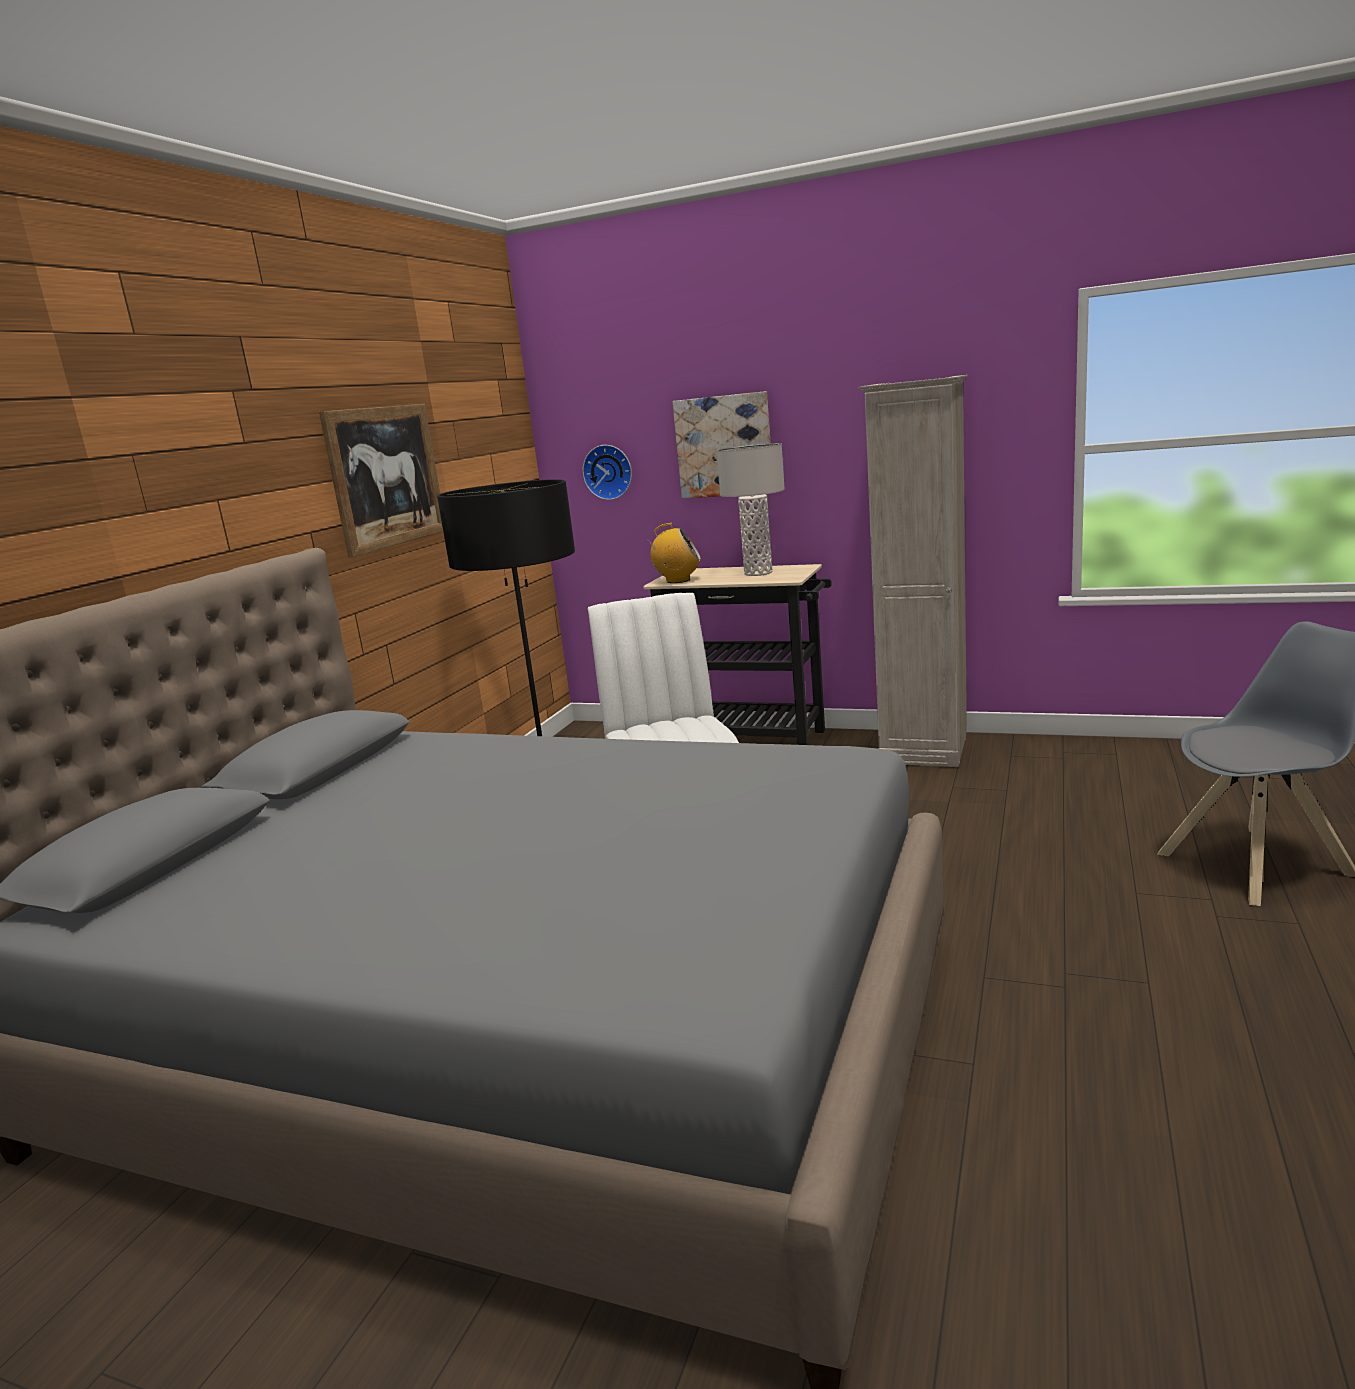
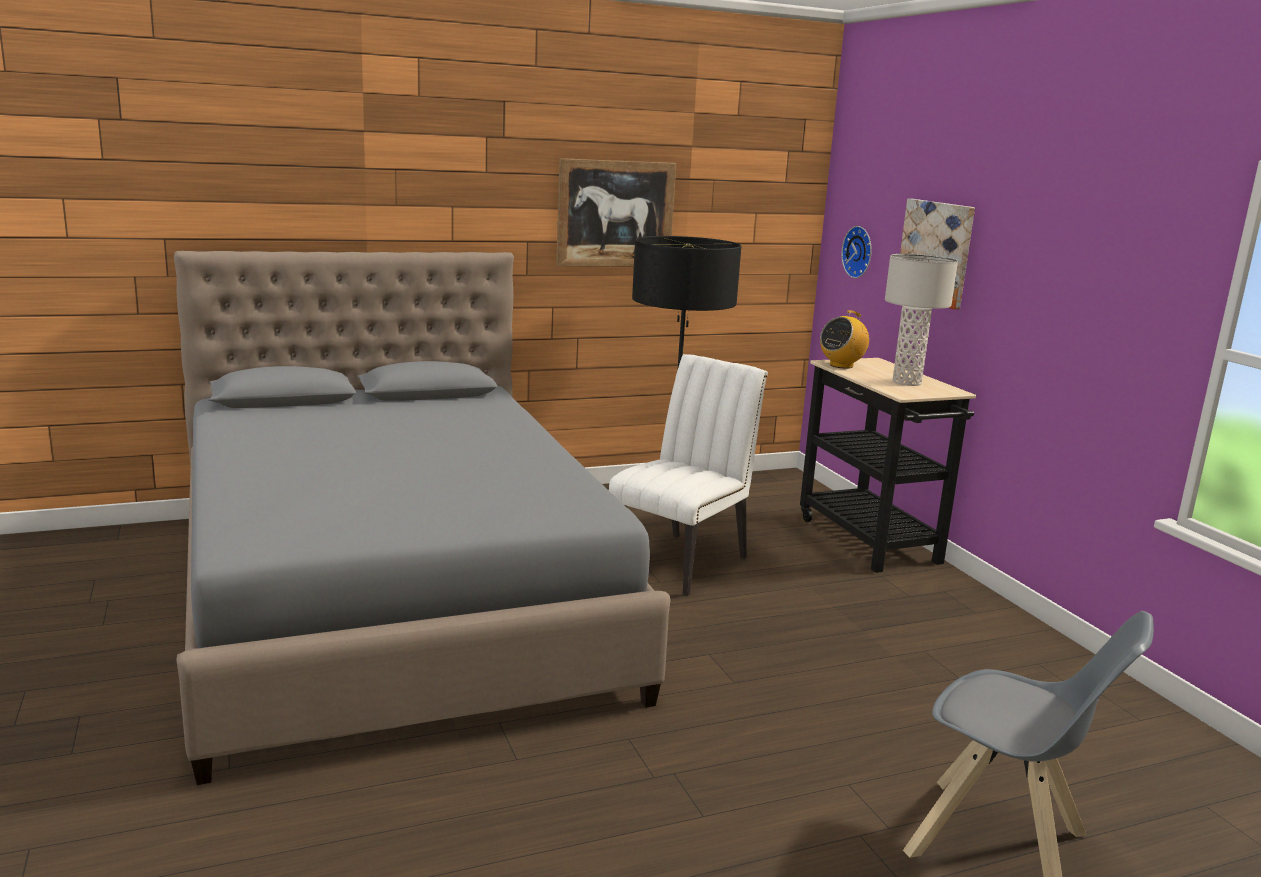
camera: 45 degrees right, 0 degrees up
(677, 580) = (841, 365): radio -> radio turned 90 degrees clockwise
(925, 749) = (981, 618): beige cabinet -> none

